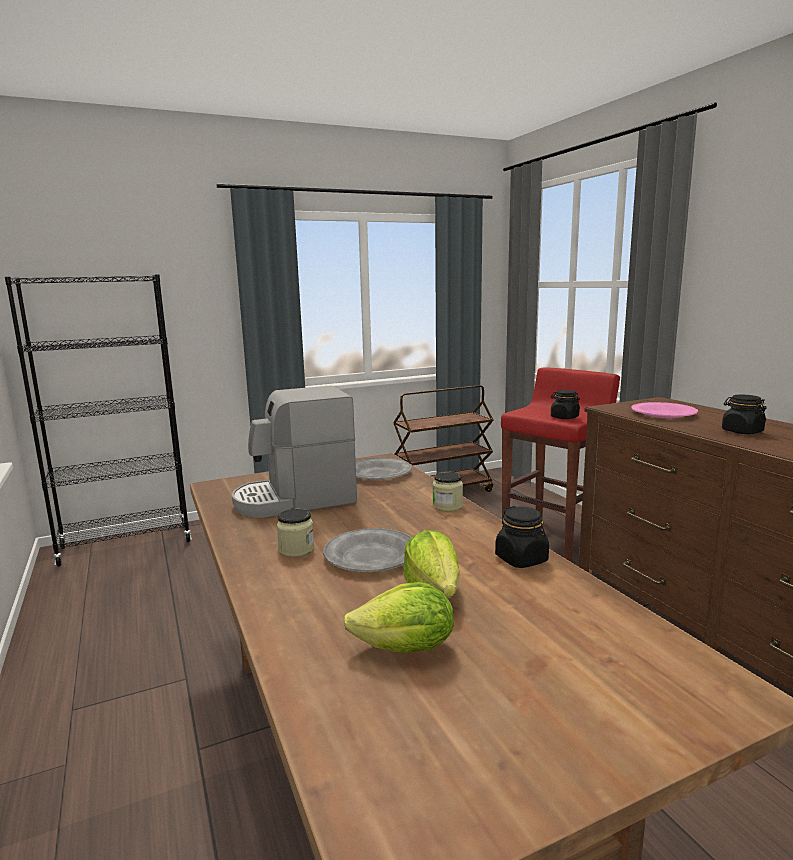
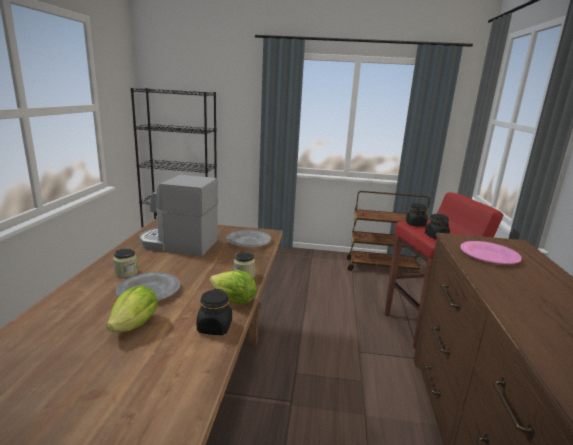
camera: 30 degrees right, 5 degrees up
(406, 649) = (63, 350): lettuce -> lettuce (234, 301)
(741, 431) = (525, 293): black jar -> black jar (415, 224)

